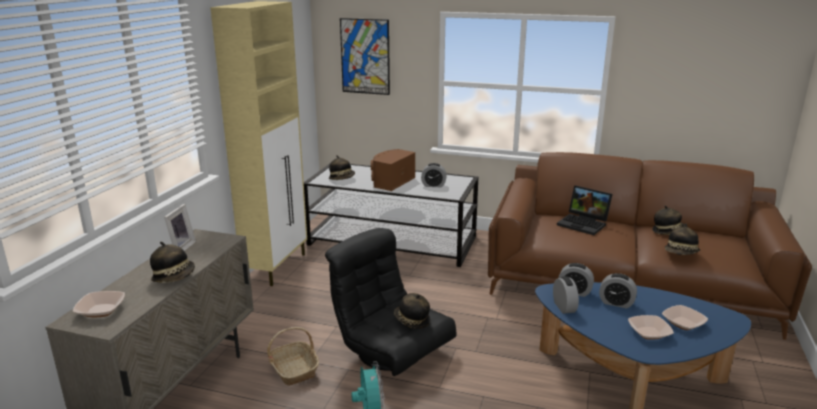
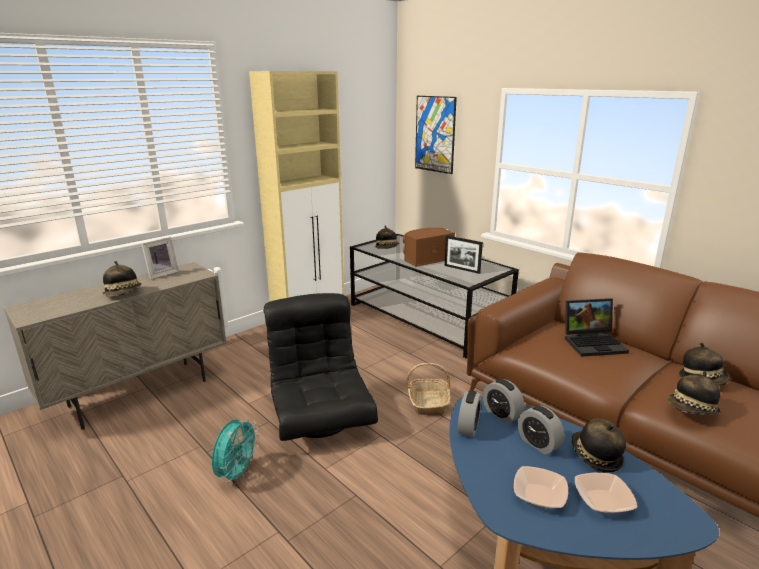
camera: 30 degrees right, 0 degrees up
(101, 310) = (46, 305): bowl -> none
(293, 369) = (230, 405): basket -> basket (428, 402)
(411, 321) = (330, 392): hat -> hat (595, 456)
(433, 185) = (462, 269): alarm clock -> picture frame
(584, 224) = (594, 343): laptop -> laptop turned 75 degrees counterclockwise

